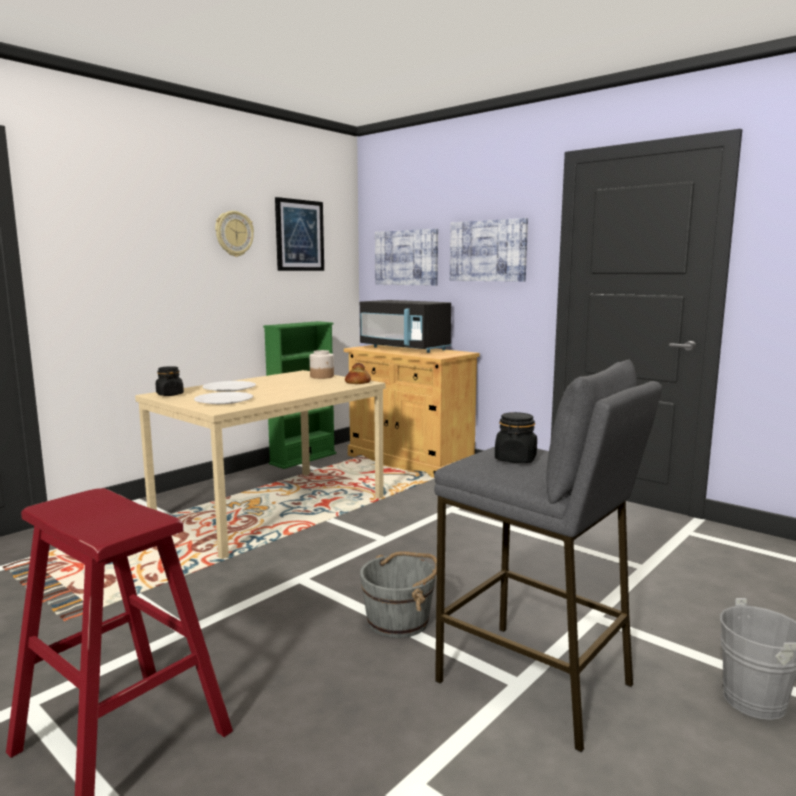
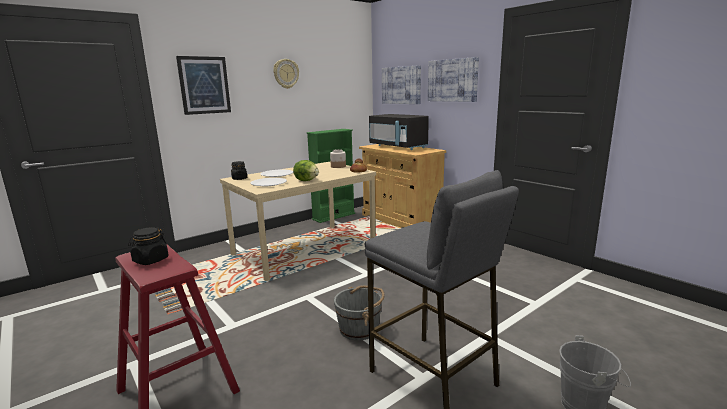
camera: 10 degrees right, 5 degrees up
(284, 395) = (307, 180): none -> lettuce
(299, 235) = (330, 72): picture -> picture (204, 85)
(515, 459) = (419, 235): black jar -> black jar (150, 260)

